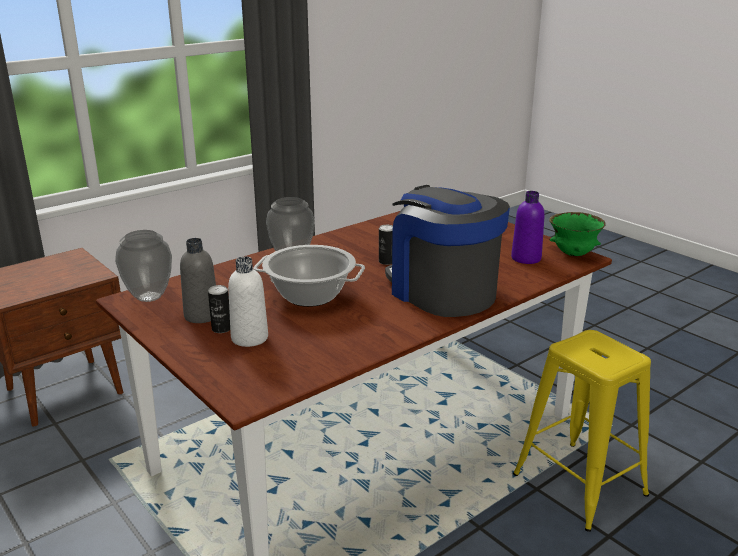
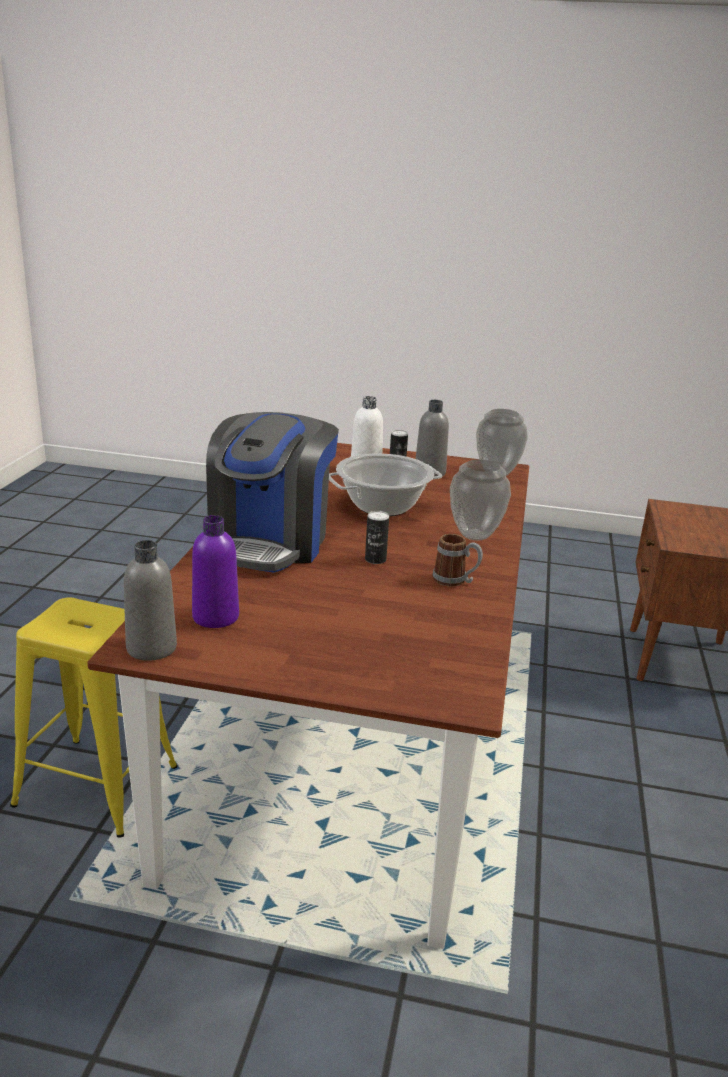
camera: 140 degrees right, 0 degrees up
(360, 240) = (455, 581): none -> mug
(441, 291) = (270, 542): coffee machine -> coffee machine turned 90 degrees clockwise
(573, 254) = (151, 648): green bowl -> grey bottle

